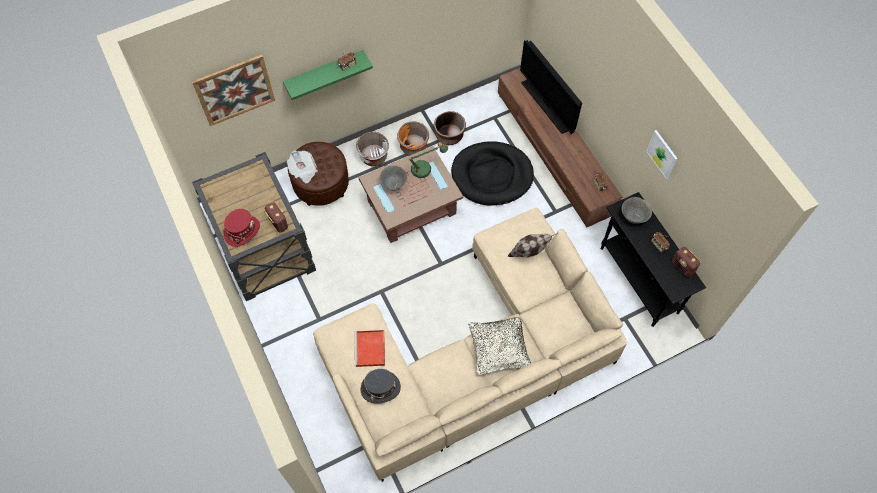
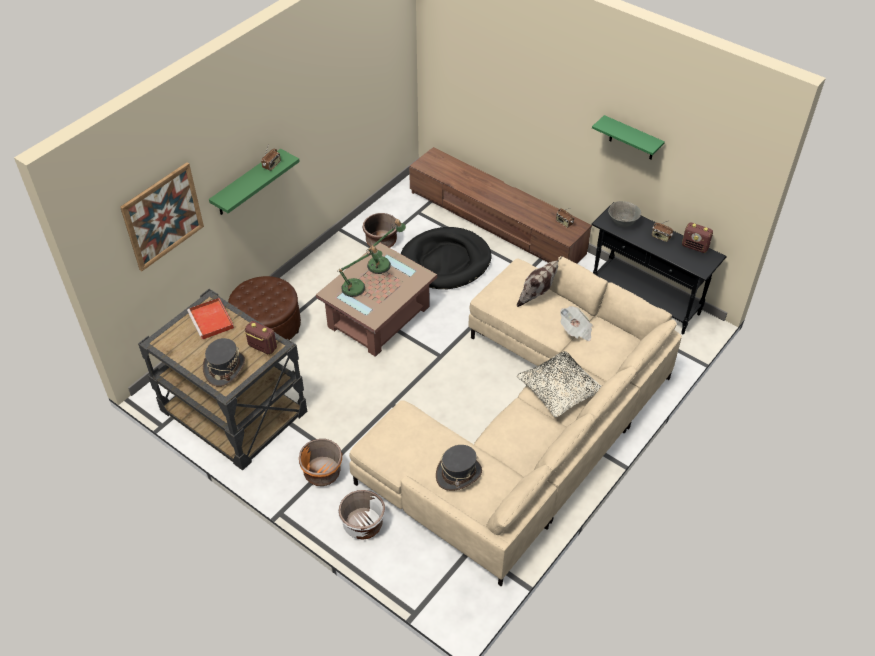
camera: 25 degrees left, 15 degrees down
(242, 231) = (225, 368): red hat -> grey hat
(303, 171) = (250, 309): newspaper -> newspaper (576, 330)
(370, 350) = (425, 442): red tray -> red tray (211, 320)
(373, 156) = (311, 285): white planter -> white planter (363, 525)
(393, 184) = (357, 287): grey bowl -> table lamp
(413, 146) = (349, 263): orange planter -> orange planter (322, 473)
(547, 105) = (471, 175): television -> none
(662, 154) = (632, 138): picture -> green shelf

